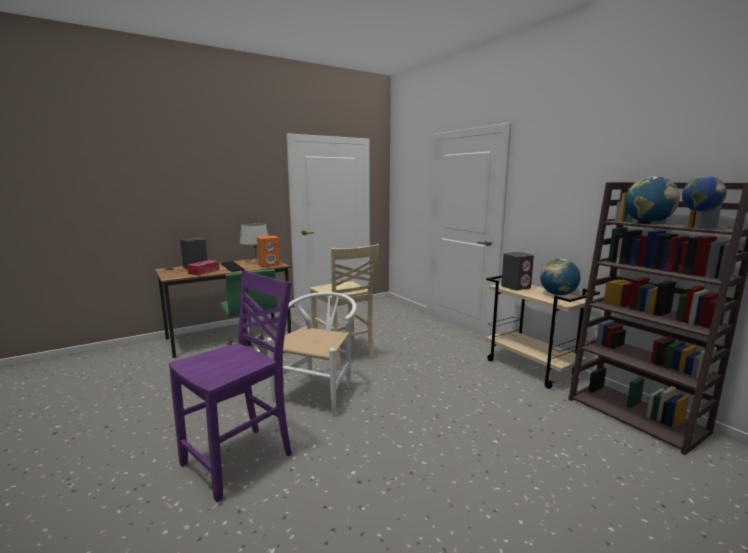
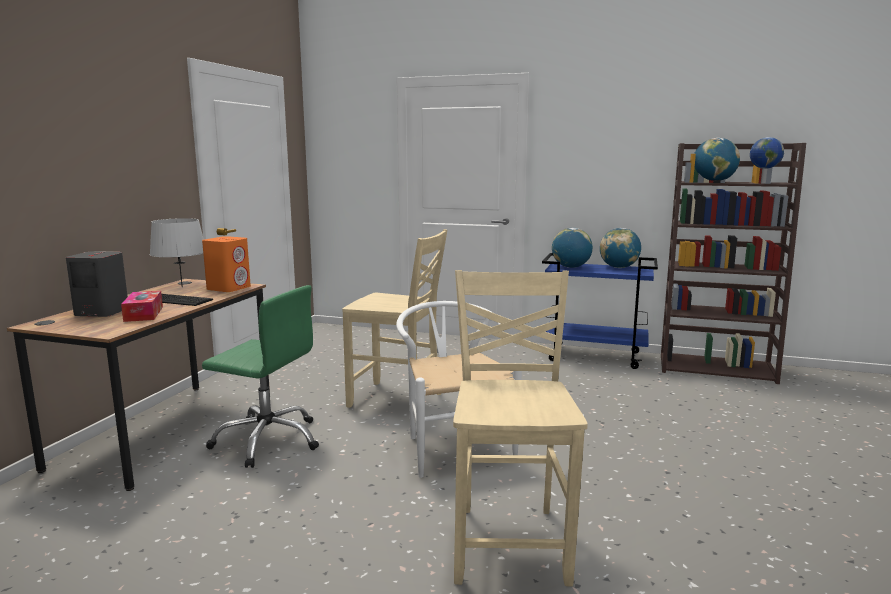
camera: 40 degrees left, 0 degrees up
(240, 460) = (510, 542): purple chair -> beige chair
(516, 287) = (571, 267): grey speaker -> globe
(532, 368) = (595, 356): beige cart -> blue cart

